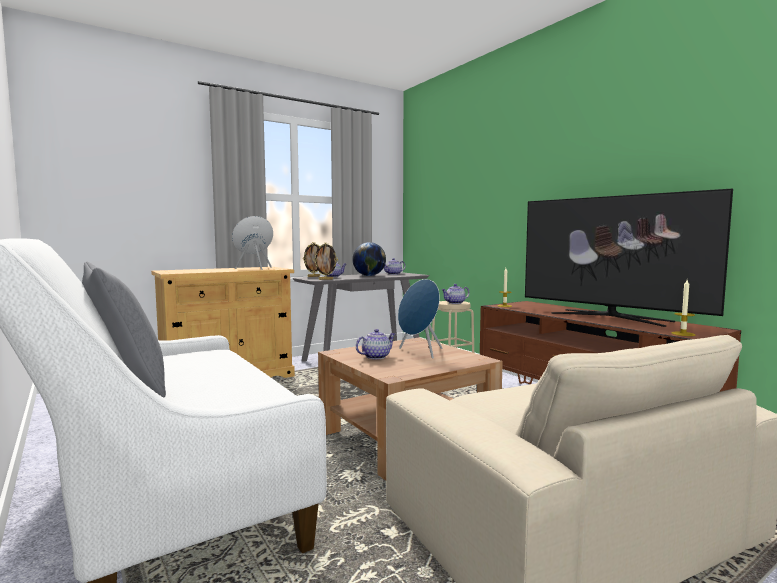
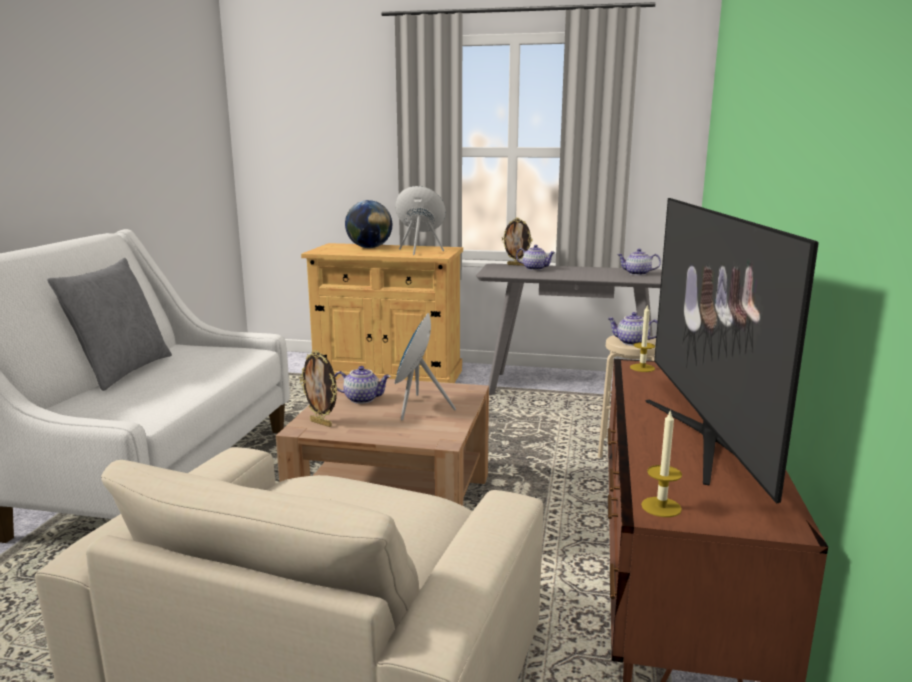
camera: 45 degrees right, 10 degrees up
(326, 279) = (502, 274): picture frame -> picture frame (321, 423)
(369, 276) = (586, 273): globe -> globe (369, 248)

